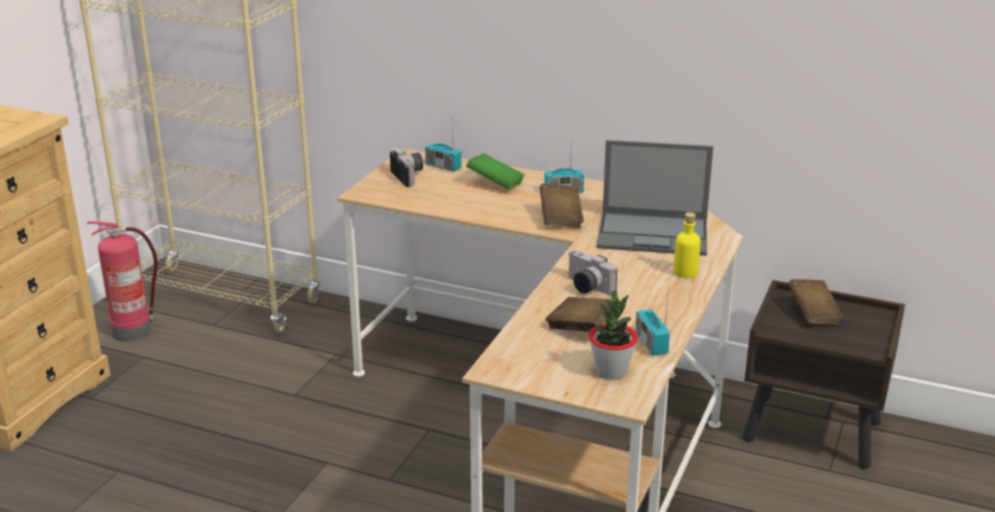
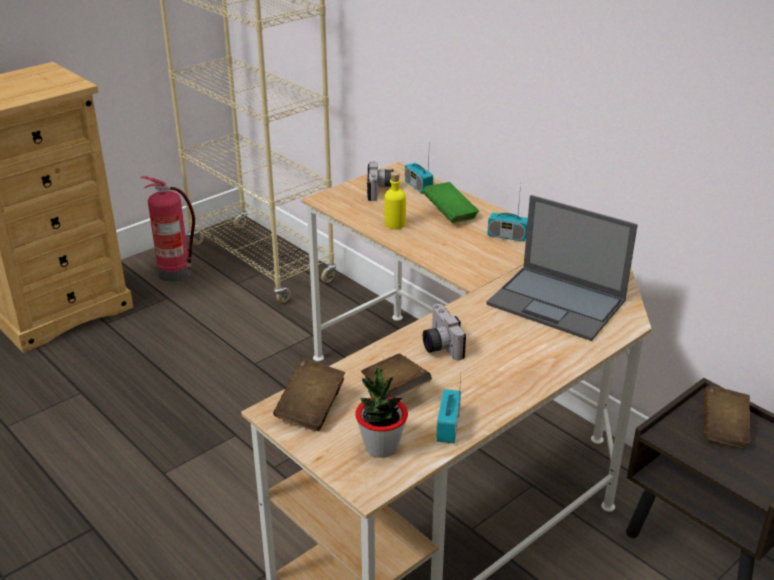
camera: 25 degrees right, 5 degrees up
(560, 219) = (479, 265): brown book -> brown book (311, 409)
(685, 272) = (553, 355): yellow bottle -> yellow bottle (395, 224)

